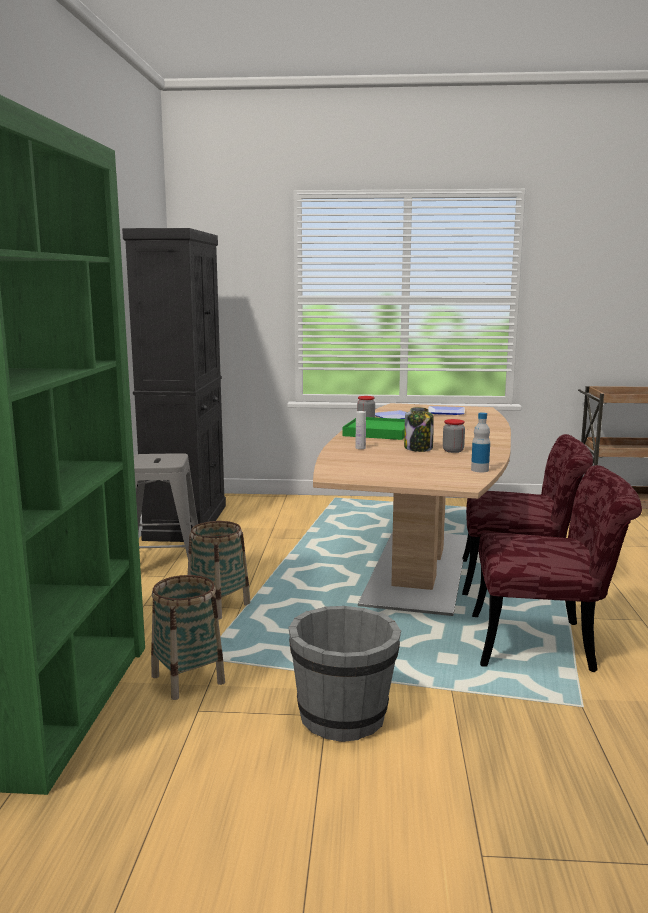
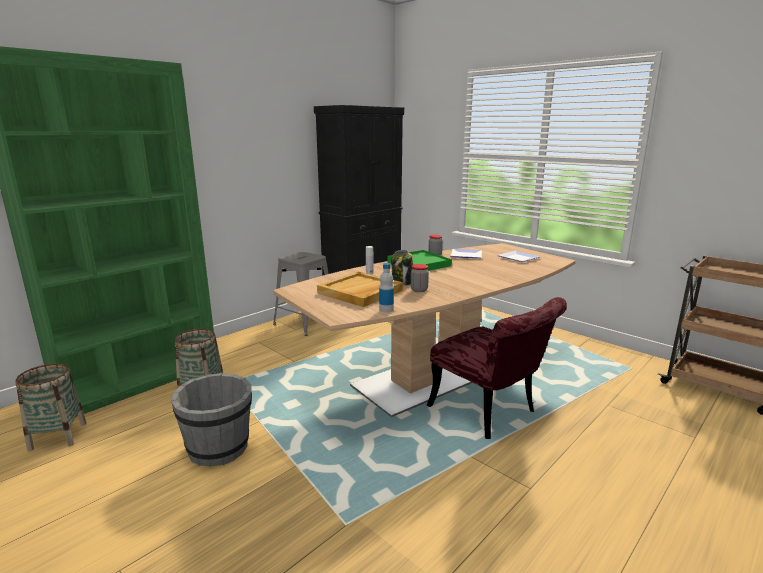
camera: 40 degrees right, 5 degrees up
(218, 606) = (287, 356): basket -> basket (58, 436)
(409, 463) = (360, 292): none -> beige tray
(547, 644) = (414, 468): red chair -> none

